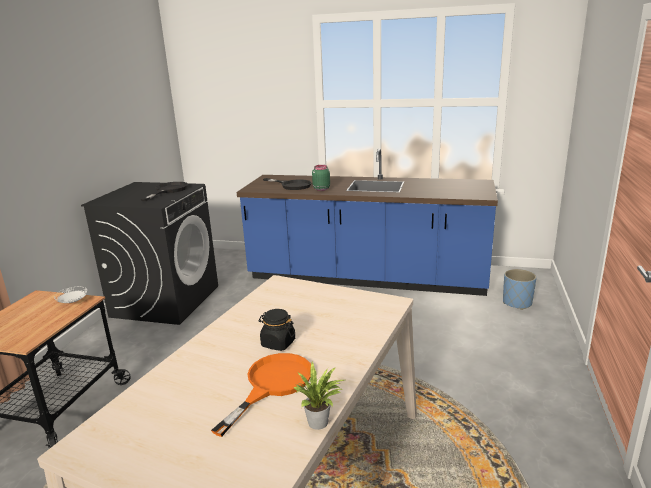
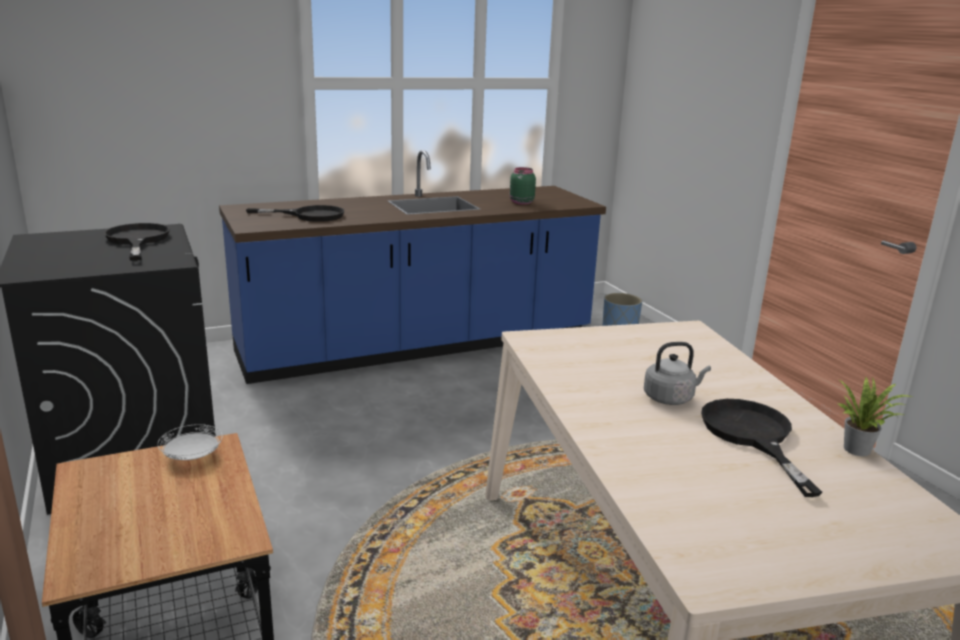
camera: 40 degrees left, 0 degrees up
(272, 384) = (752, 436): orange frying pan -> black frying pan
(278, 343) = (670, 398): black jar -> grey kettle
(321, 189) = (366, 216): green jar -> green jar (521, 202)

